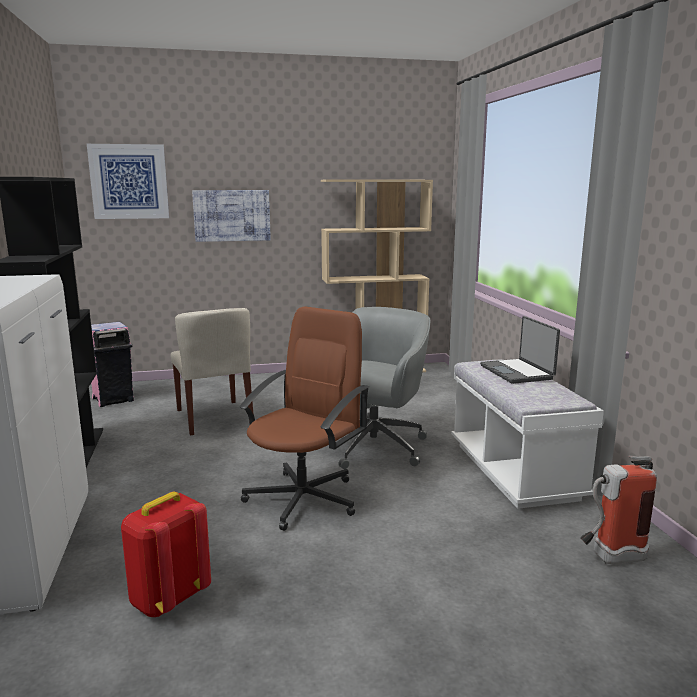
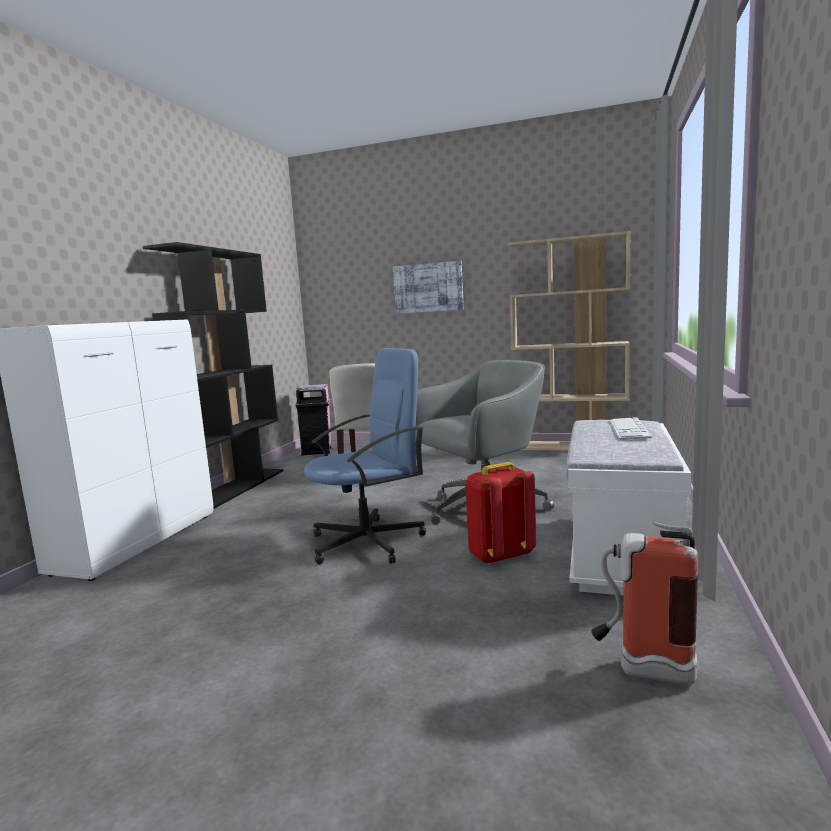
camera: 30 degrees right, 5 degrees down
(129, 181) = (344, 263): picture -> none
(168, 599) = (173, 594): red backpack -> red backpack (500, 556)
(304, 498) = (368, 542): brown office chair -> blue office chair
(517, 372) = (629, 429): laptop -> keyboard

